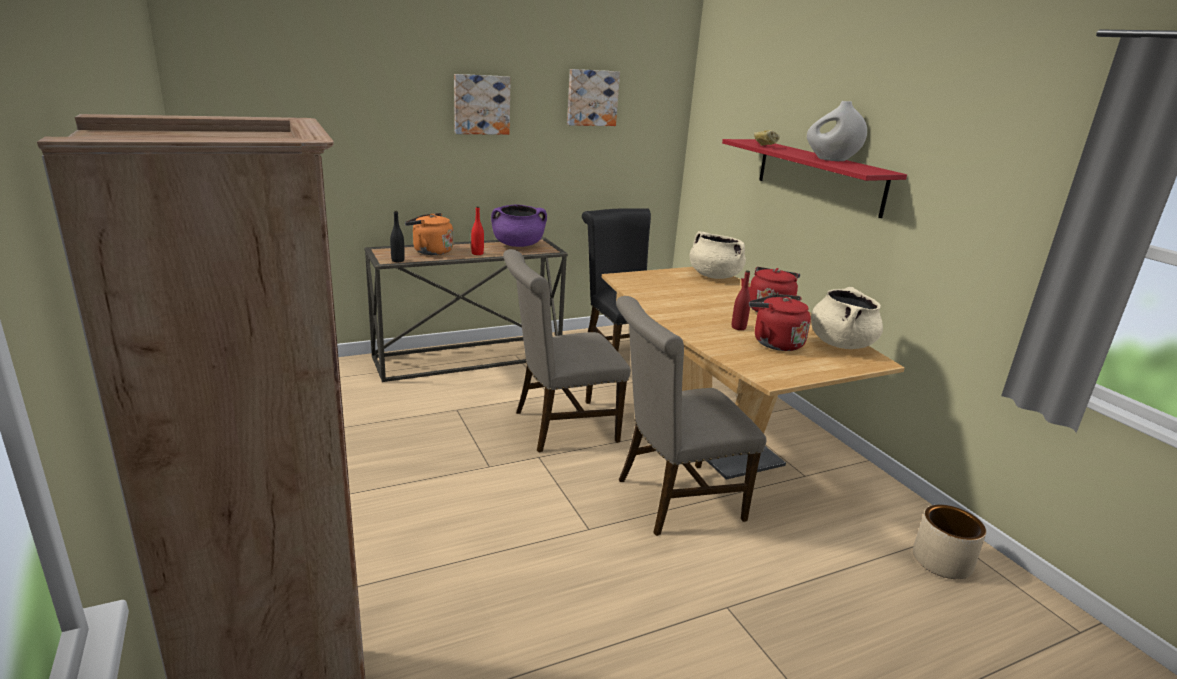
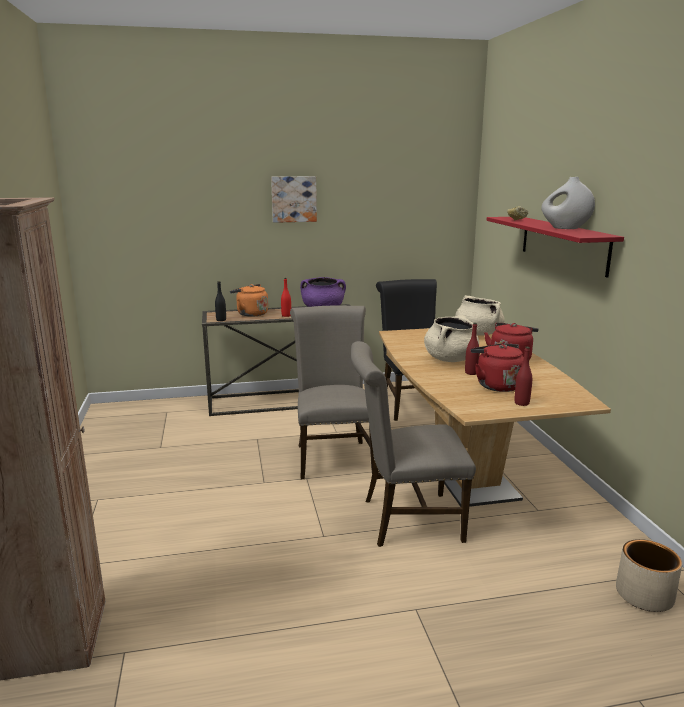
camera: 15 degrees right, 5 degrees down
(559, 427) = (333, 456): beige chair -> beige chair turned 90 degrees clockwise
(592, 97) = (387, 190): picture -> none
(814, 364) = (521, 403): none -> red bottle
(841, 344) = (560, 388): beige cooking pot -> beige cooking pot (450, 359)

